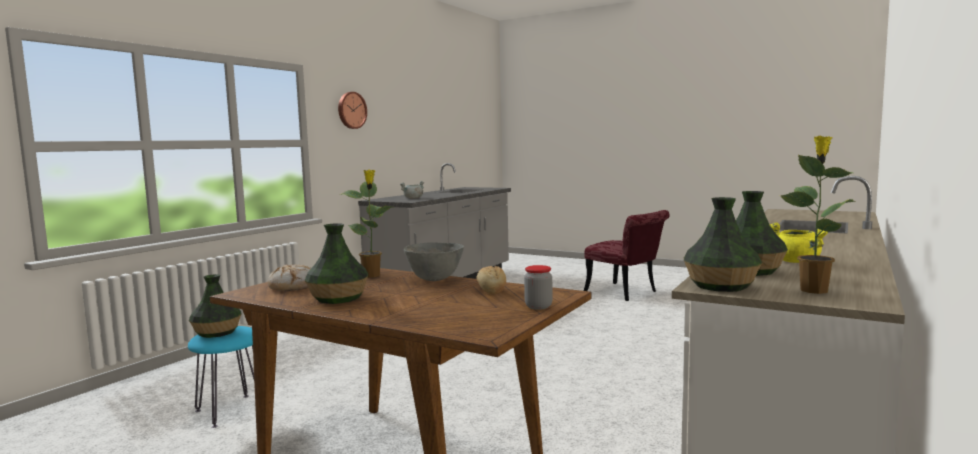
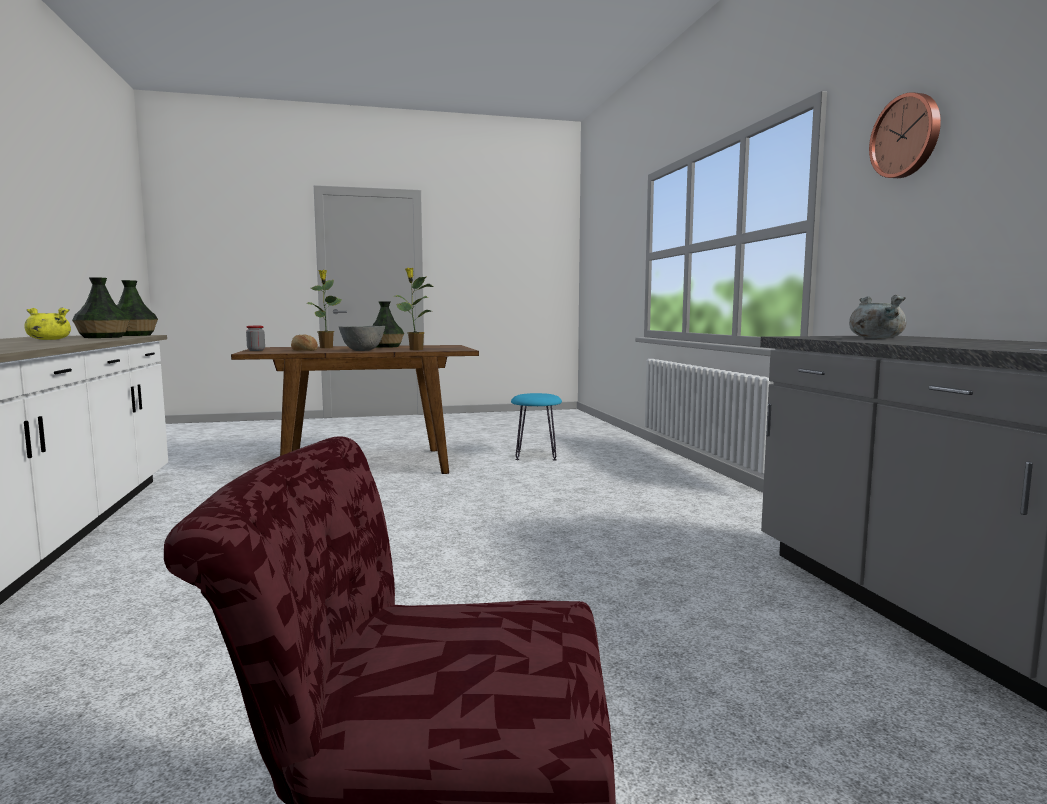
camera: 135 degrees right, 0 degrees up
(216, 332) = (539, 393): vase -> none
(293, 286) = (436, 346): bread -> none
(814, 290) = (72, 336): potted plant -> potted plant (326, 347)

